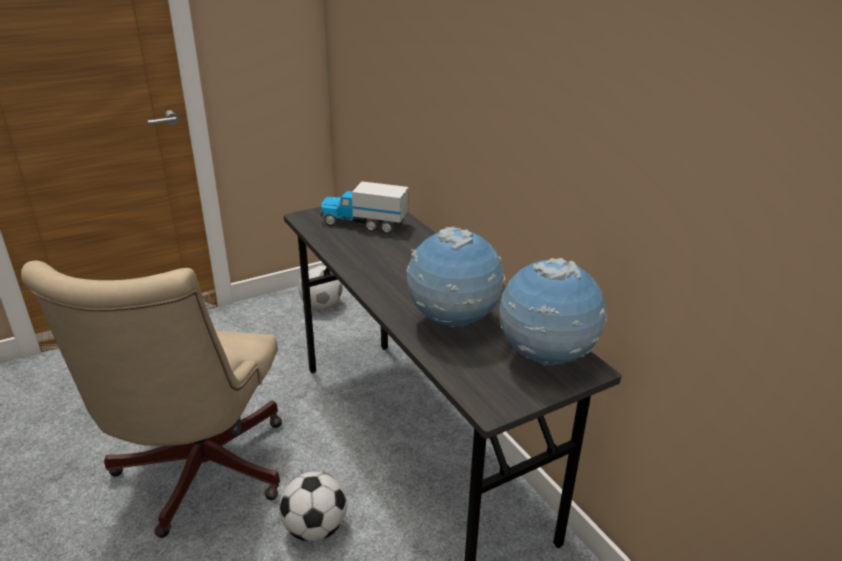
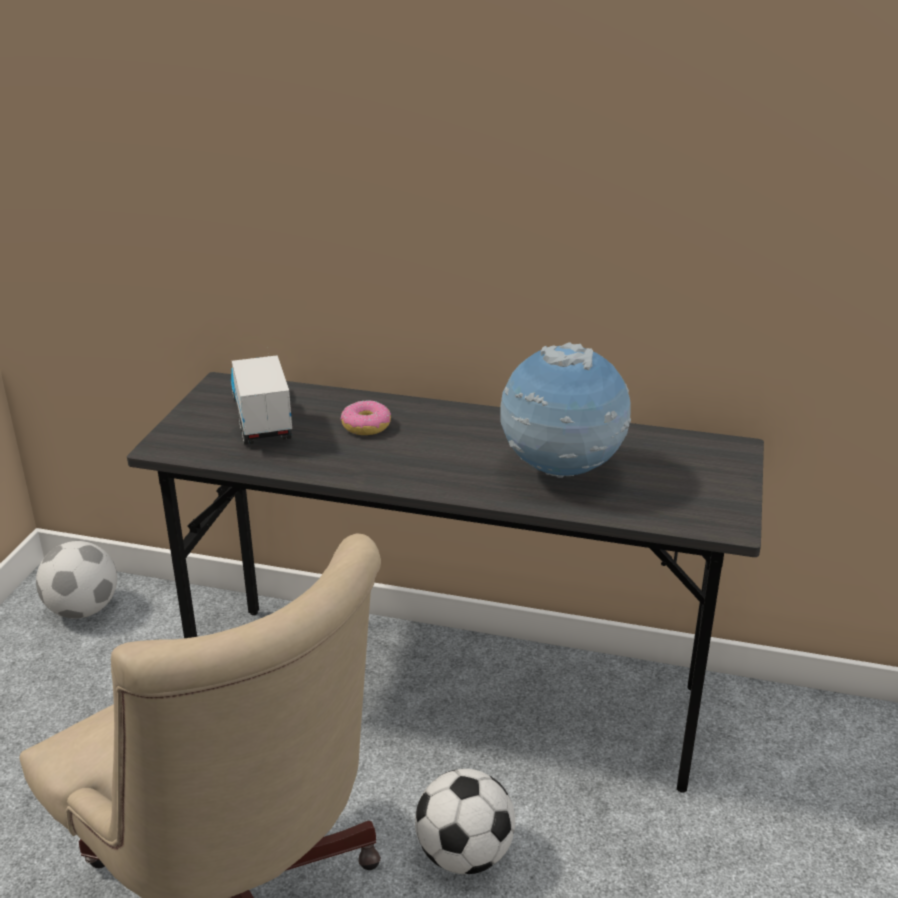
camera: 45 degrees left, 0 degrees up
(364, 223) = (261, 418): toy truck -> toy truck turned 105 degrees clockwise
(402, 249) = (366, 426): none -> donut
(545, 359) = (691, 459): globe -> none

